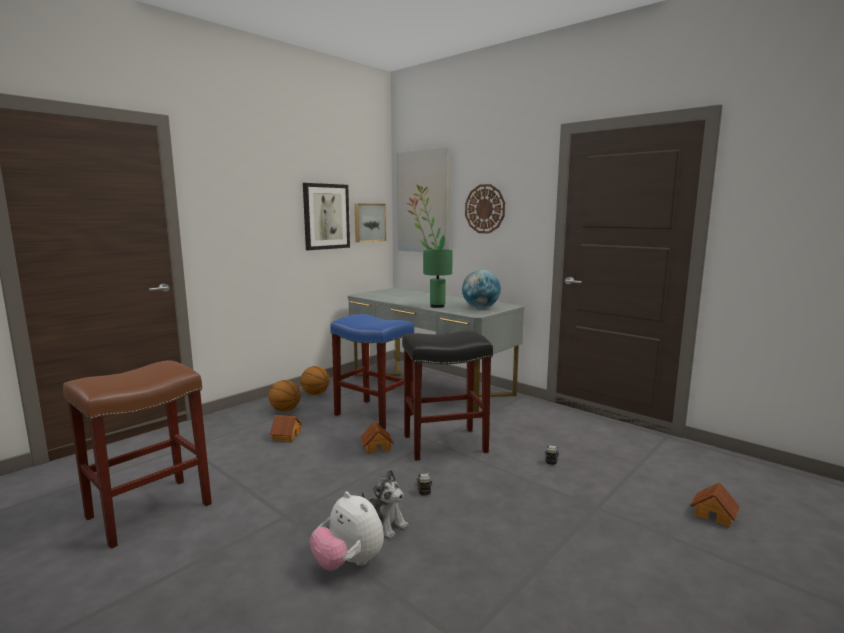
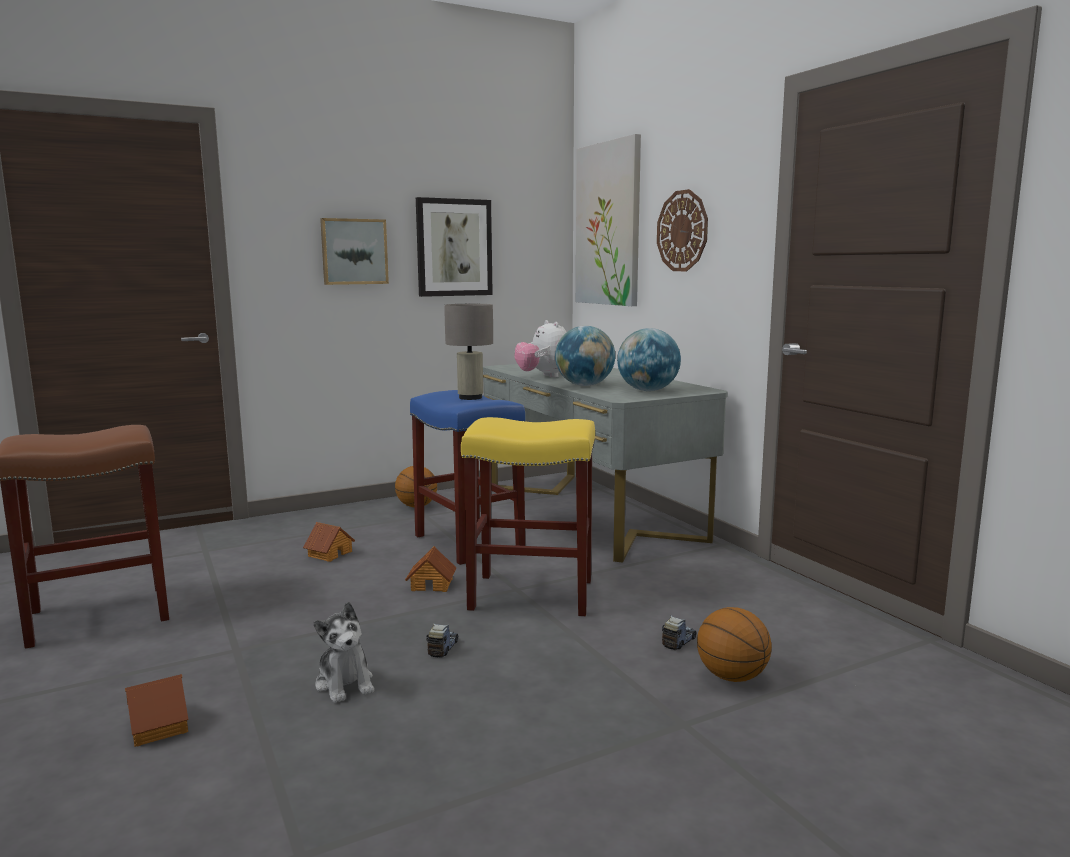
camera: 20 degrees right, 0 degrees up
(285, 410) = (358, 522): basketball -> basketball (731, 676)
(349, 563) = (256, 721): plush toy -> plush toy (544, 376)
(369, 222) = (529, 258): picture -> picture (354, 251)
(374, 319) = (470, 397): none -> grey table lamp
(437, 306) = (584, 385): green table lamp -> globe
(445, 443) = (533, 594): black stool -> yellow stool
(714, 515) = (893, 778): toy house -> toy house (160, 726)

